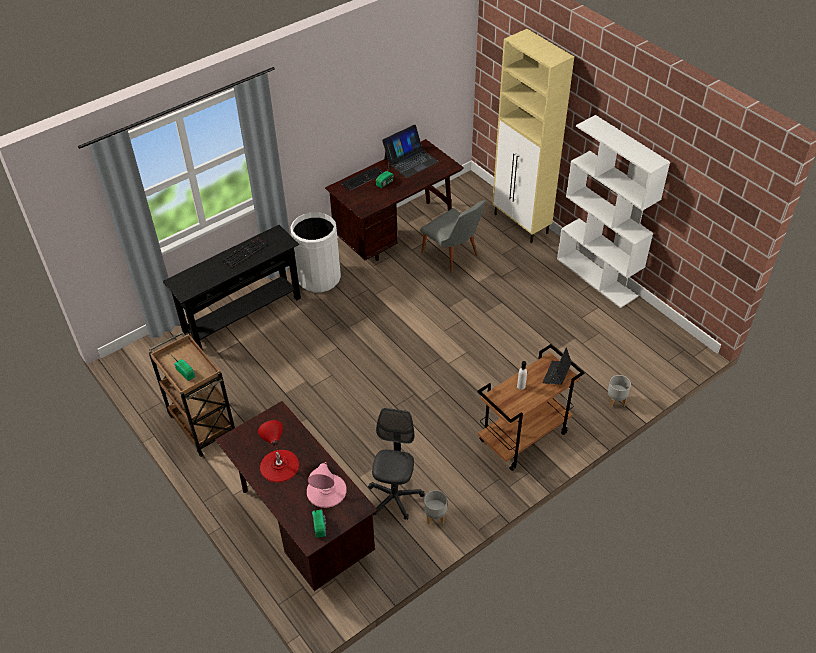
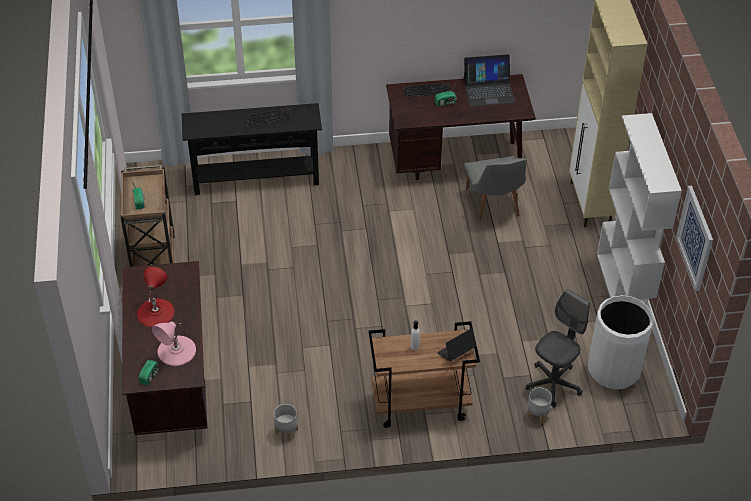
camera: 30 degrees right, 0 degrees up
(319, 278) = (349, 173): white trash can -> white trash can (614, 369)
(394, 497) = (265, 398): grey office chair -> grey office chair (553, 384)
(704, 194) = (695, 238): none -> picture

